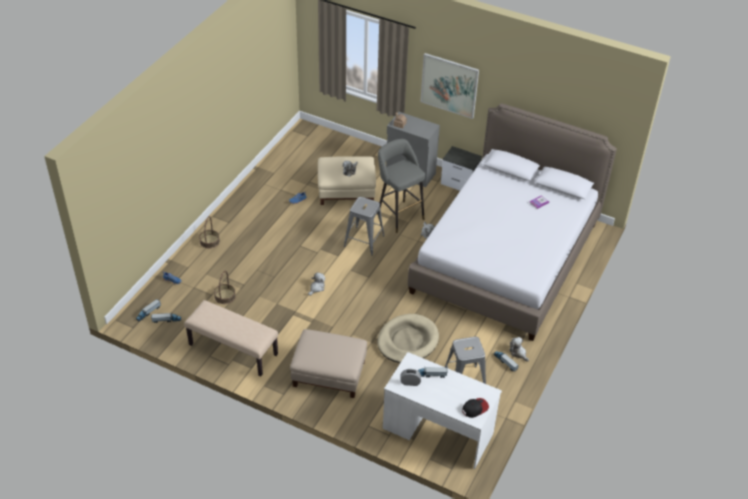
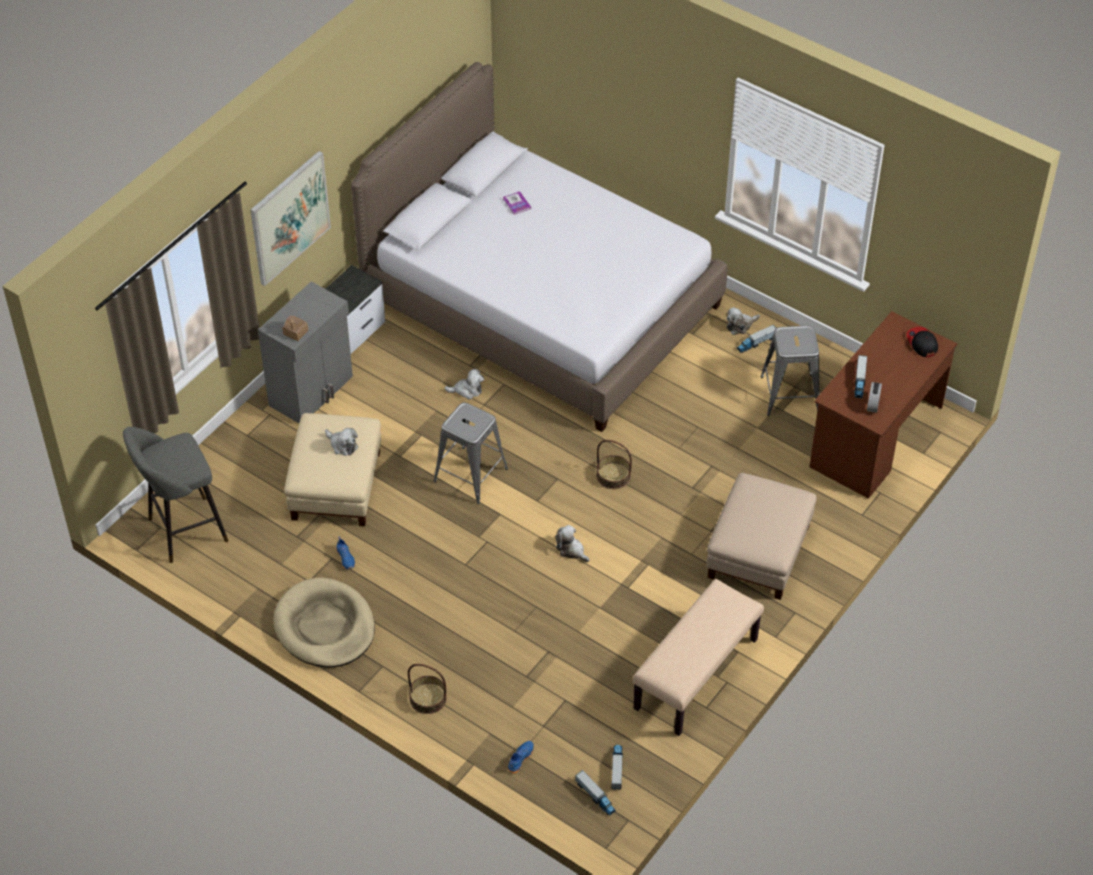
camera: 80 degrees left, 5 degrees up
(225, 296) = (571, 680): basket -> basket (613, 476)
(398, 215) = (415, 421): grey stool -> grey stool (183, 531)
(407, 341) = (702, 448): beige dog bed -> beige dog bed (325, 627)
(437, 431) = (876, 437): white desk -> brown desk

